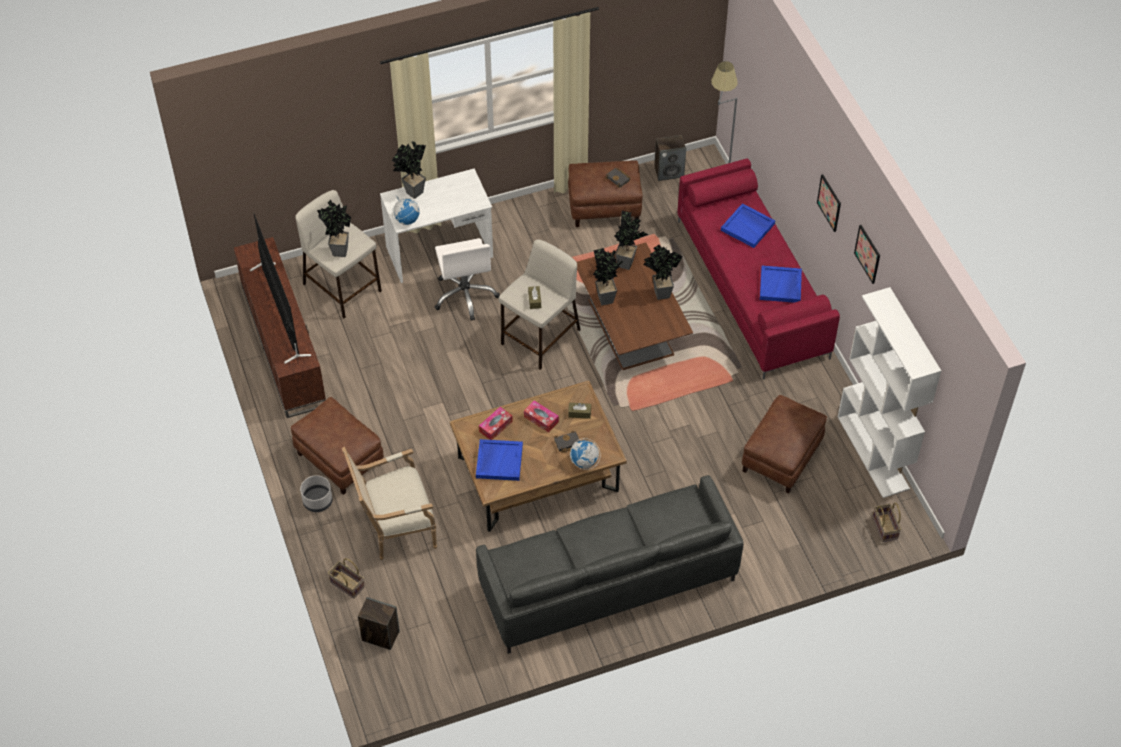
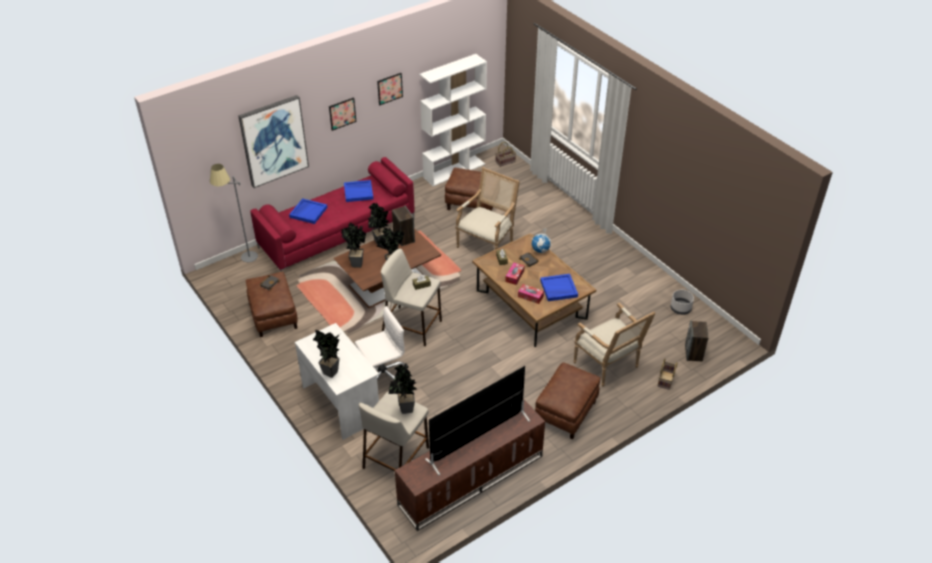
camera: 105 degrees left, 10 degrees down
(317, 501) = (608, 415): grey planter -> grey planter (680, 309)
(407, 220) = (363, 370): globe -> none
(607, 581) = (596, 259): grey sofa -> none
(669, 172) = (230, 288): speaker -> speaker (403, 238)
(679, 454) = (487, 244): none -> armchair
(782, 128) = (273, 141): none -> picture

